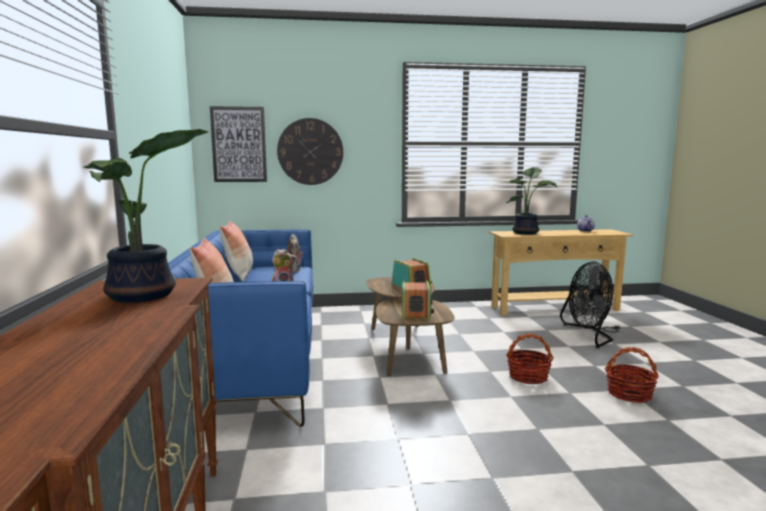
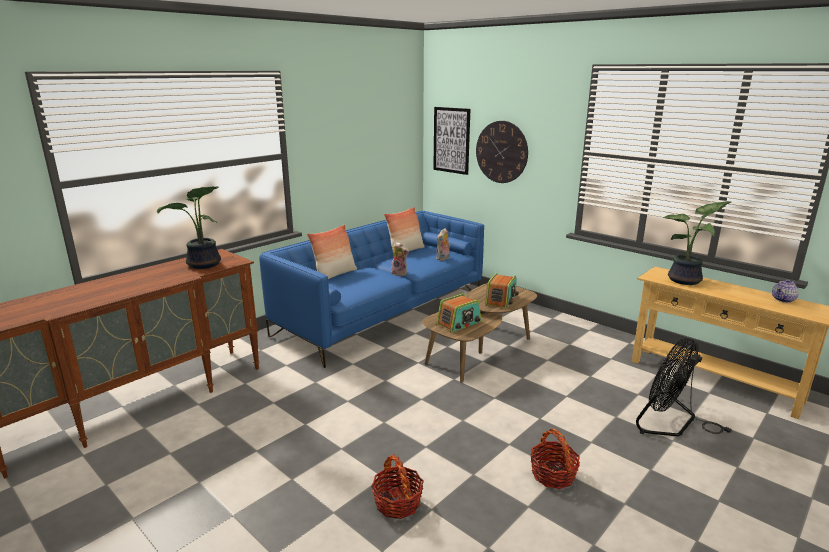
camera: 50 degrees right, 10 degrees up
(528, 377) = (510, 416): basket -> basket (397, 502)

